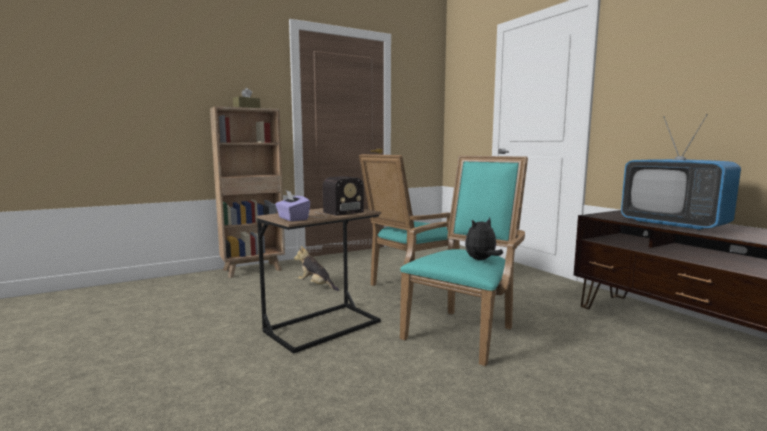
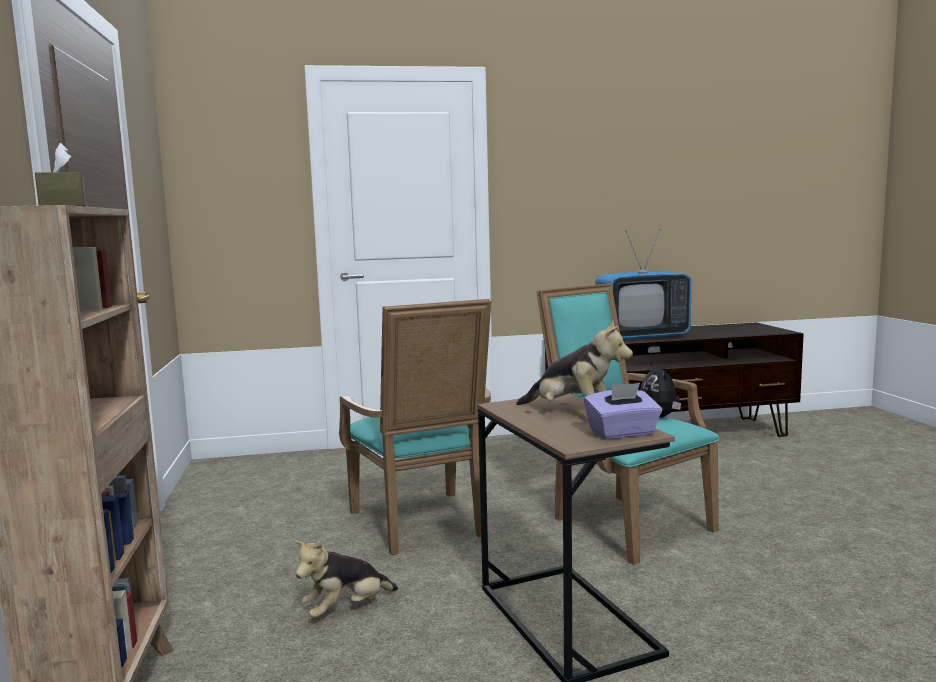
camera: 70 degrees left, 0 degrees up
(331, 213) = (573, 413): radio -> plush toy

